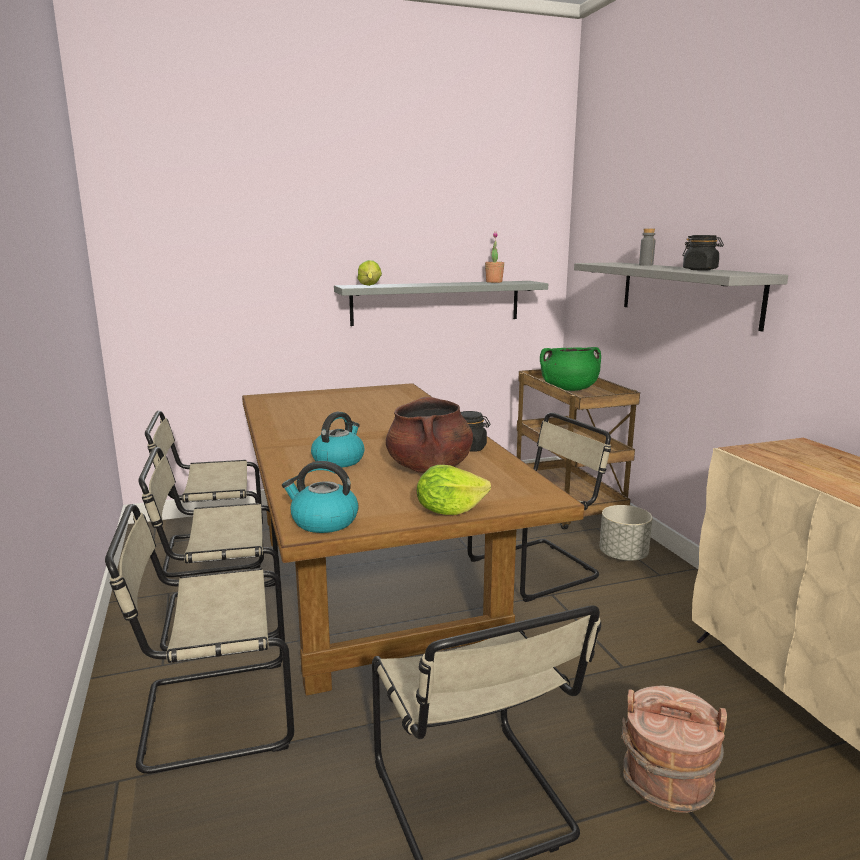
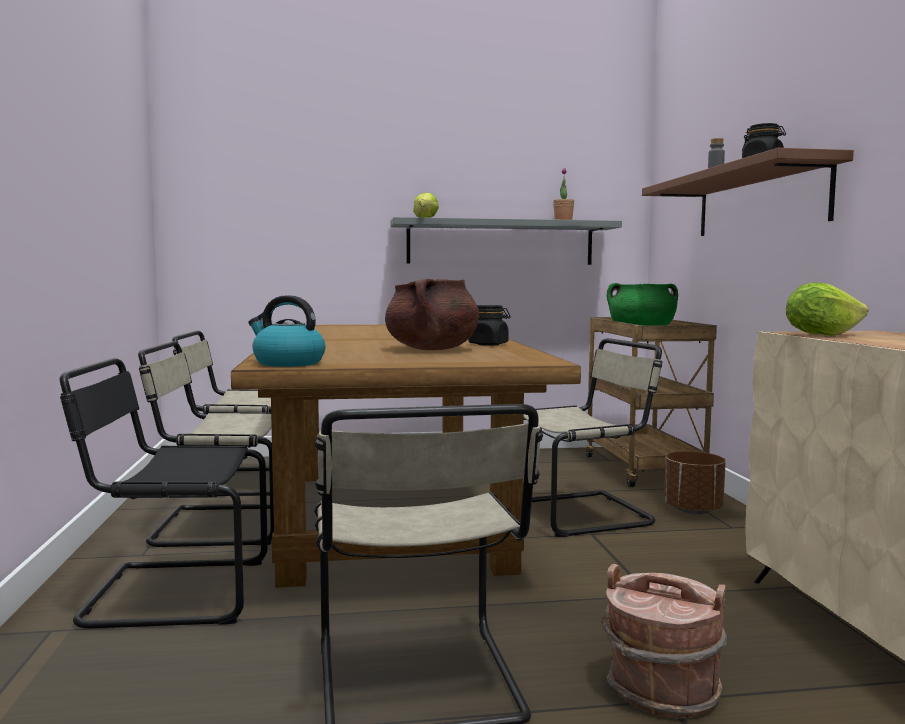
camera: 10 degrees right, 10 degrees down
(211, 715) = (170, 593): beige chair -> black chair
(338, 460) = (342, 345): kettle -> none
(449, 511) = (425, 363): lettuce -> lettuce (821, 335)
(623, 556) = (693, 510): grey planter -> brown planter
(687, 292) = (759, 201): grey shelf -> brown shelf

